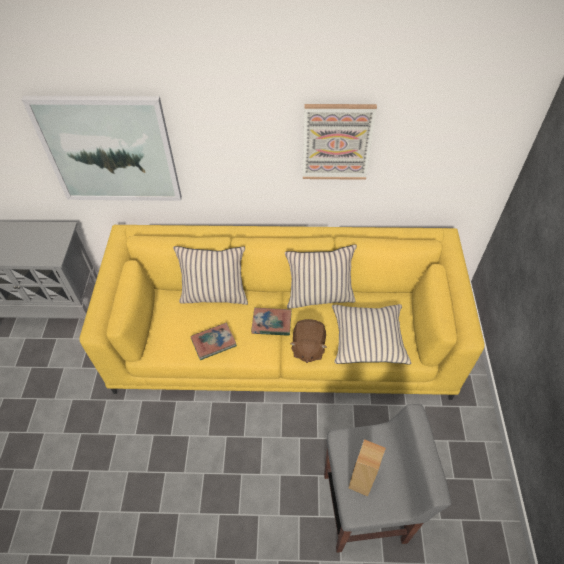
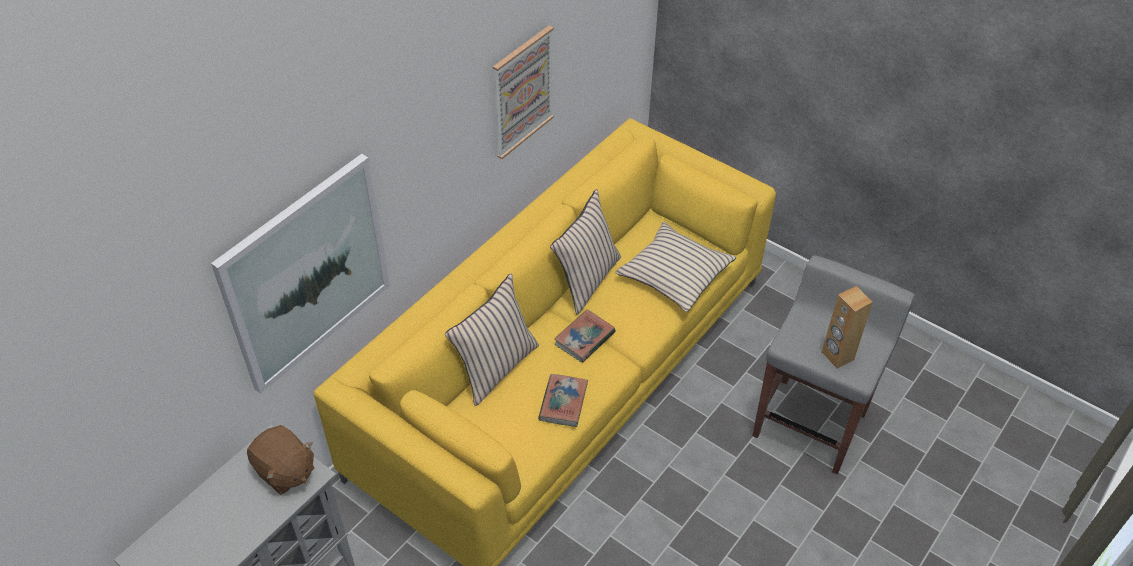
camera: 55 degrees left, 5 degrees down
(308, 348) = (642, 327): brown plush toy -> brown plush toy (285, 471)

